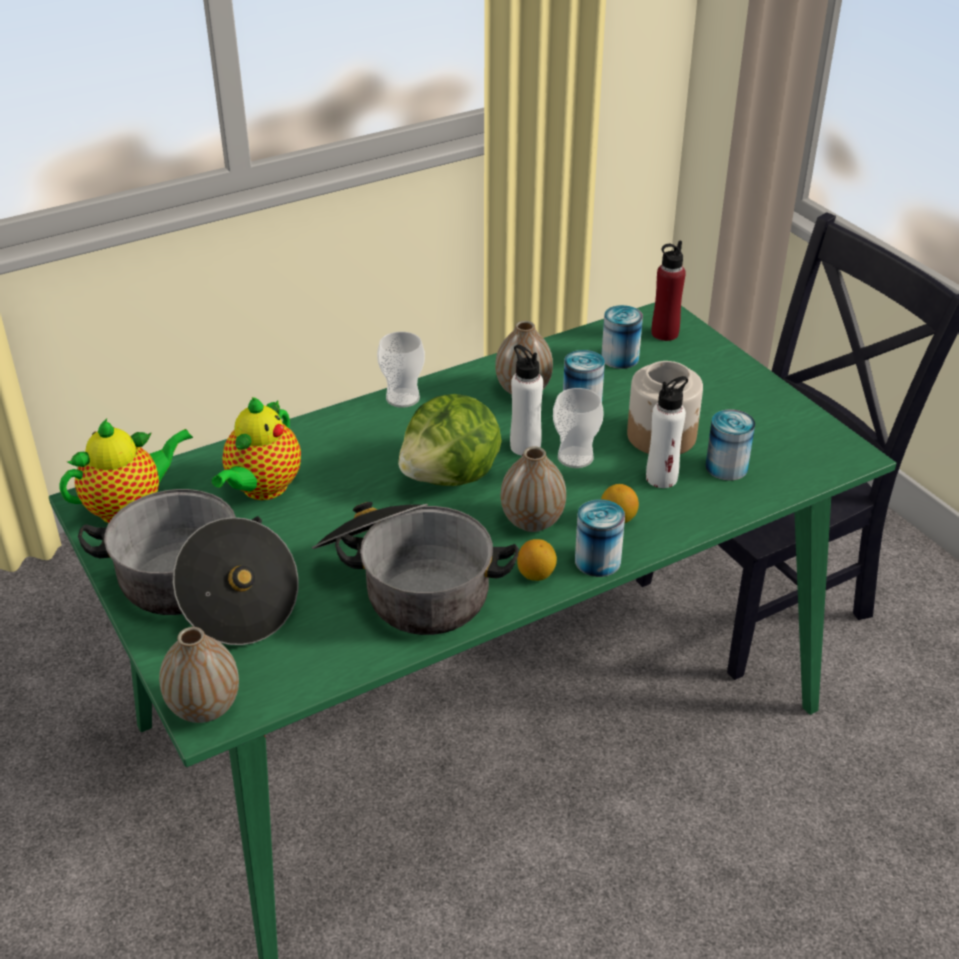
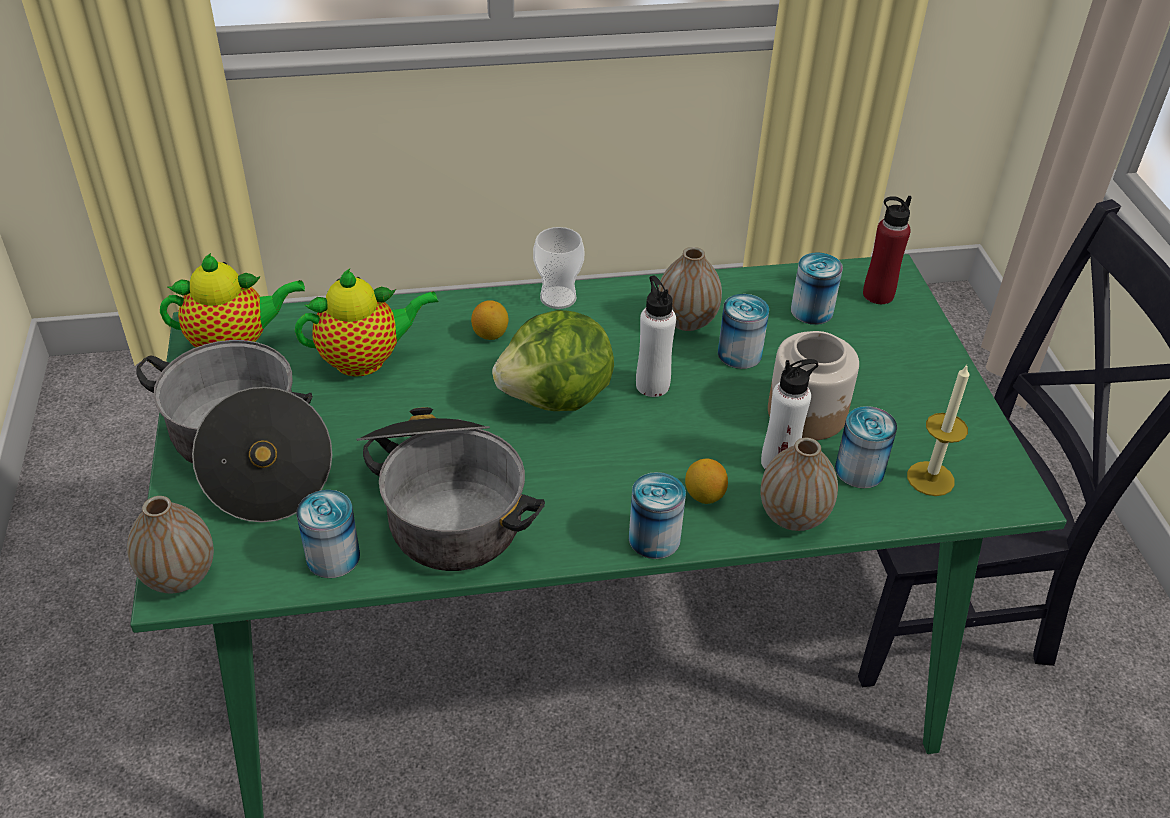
camera: 20 degrees right, 5 degrees up
(262, 489) = (366, 360): teapot -> teapot turned 150 degrees counterclockwise
(335, 652) = (333, 557): none -> can
(532, 521) = (611, 472): vase -> vase (793, 516)
(536, 574) = (581, 534): lemon -> lemon (490, 335)
(575, 457) = (698, 412): cup -> none
(782, 459) = (930, 478): none -> candle

